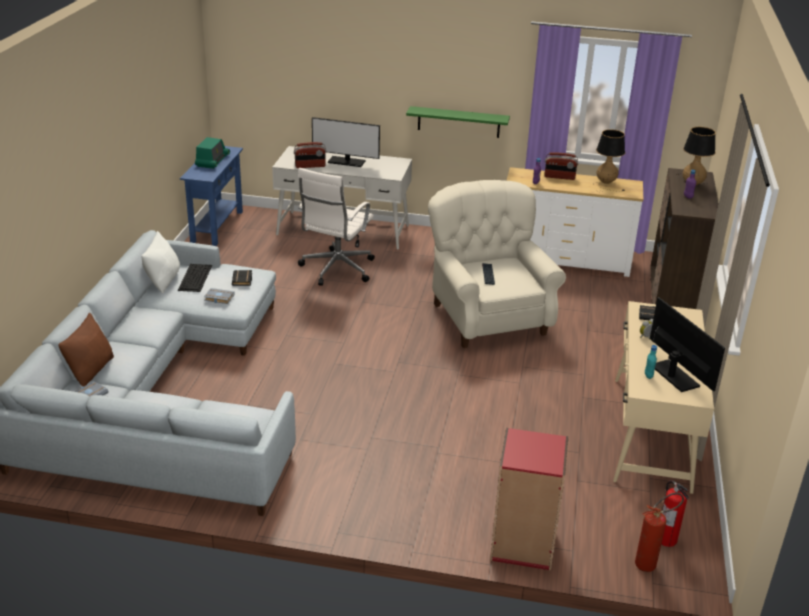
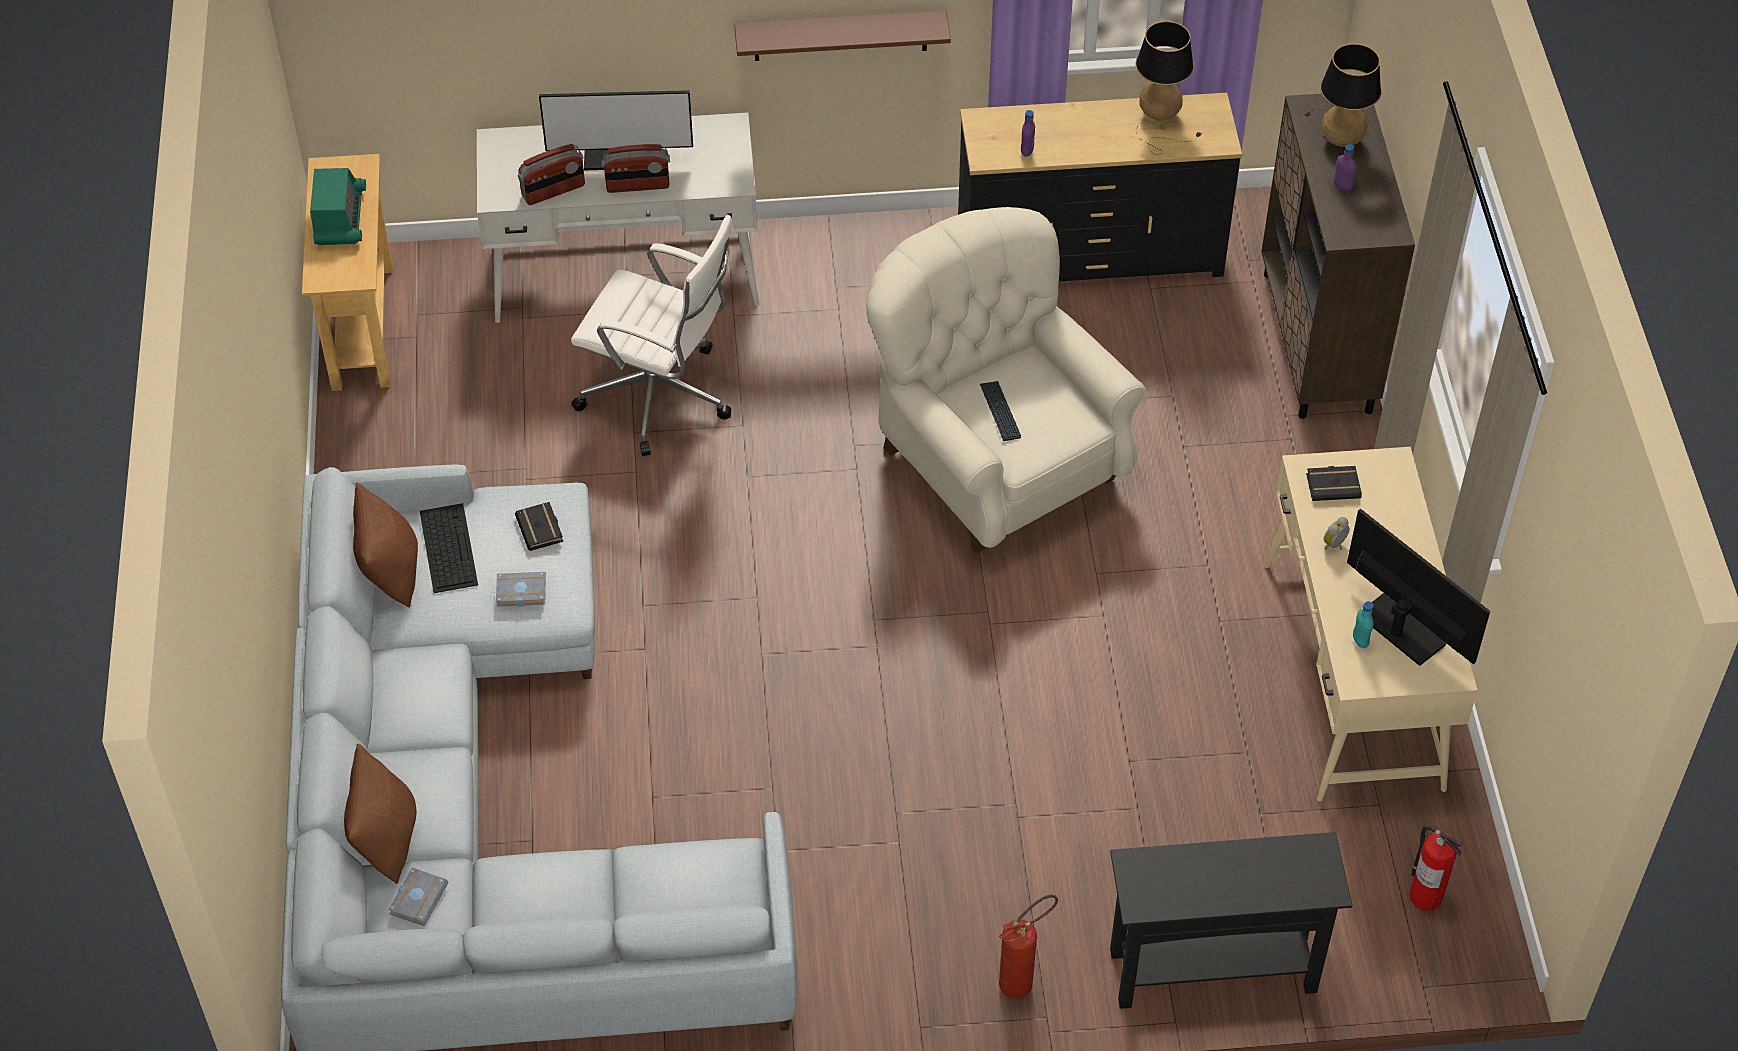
camera: 15 degrees left, 20 degrees up
(163, 281) = (391, 571): white pillow -> brown pillow
(217, 226) = (363, 327): blue console table -> beige console table
(336, 269) = (660, 397): white office chair -> white office chair turned 75 degrees counterclockwise
(458, 122) = (840, 35): green shelf -> brown shelf
(522, 545) = (1212, 970): red bookcase -> black console table
(559, 177) = (1067, 120): radio -> radio (637, 185)
(564, 259) = (1089, 255): white dresser -> black dresser
(650, 564) = (1412, 951): fire extinguisher -> fire extinguisher (1023, 981)

